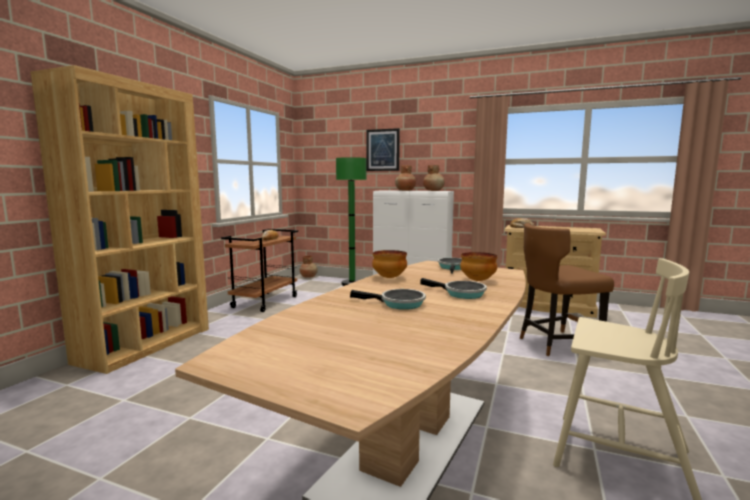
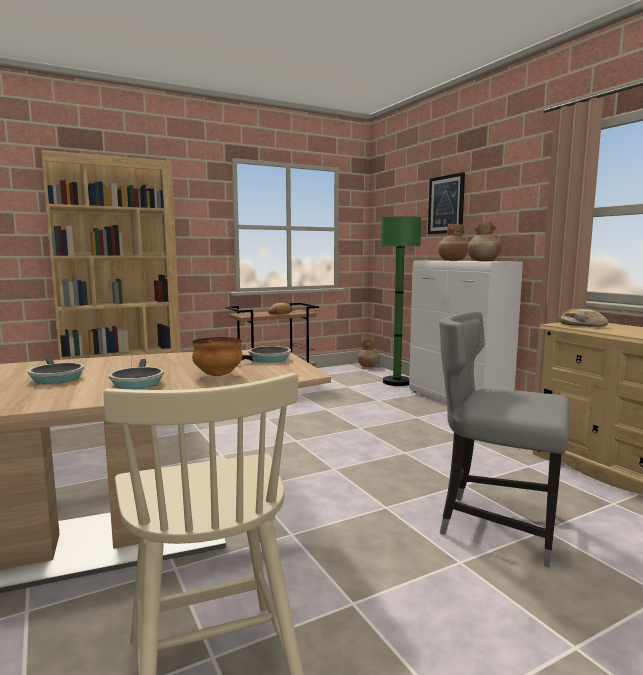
camera: 40 degrees right, 0 degrees up
(389, 277) = (164, 357): bowl -> none
(556, 344) = (496, 525): brown chair -> grey chair

